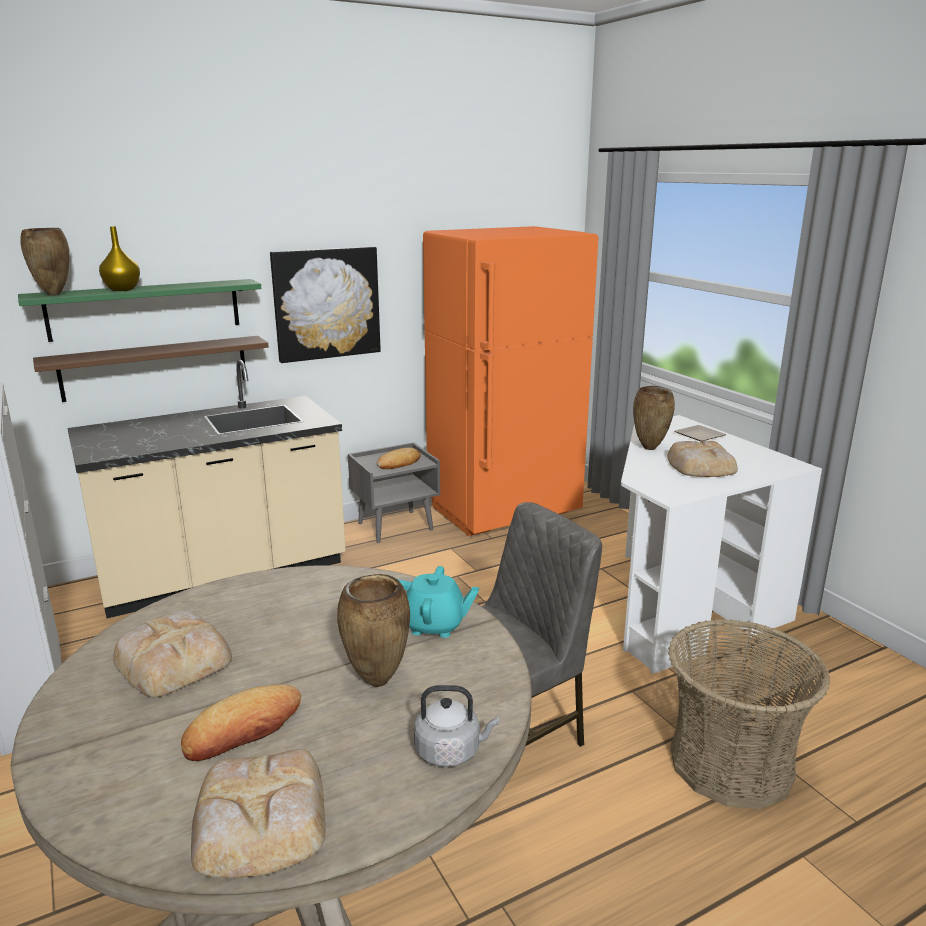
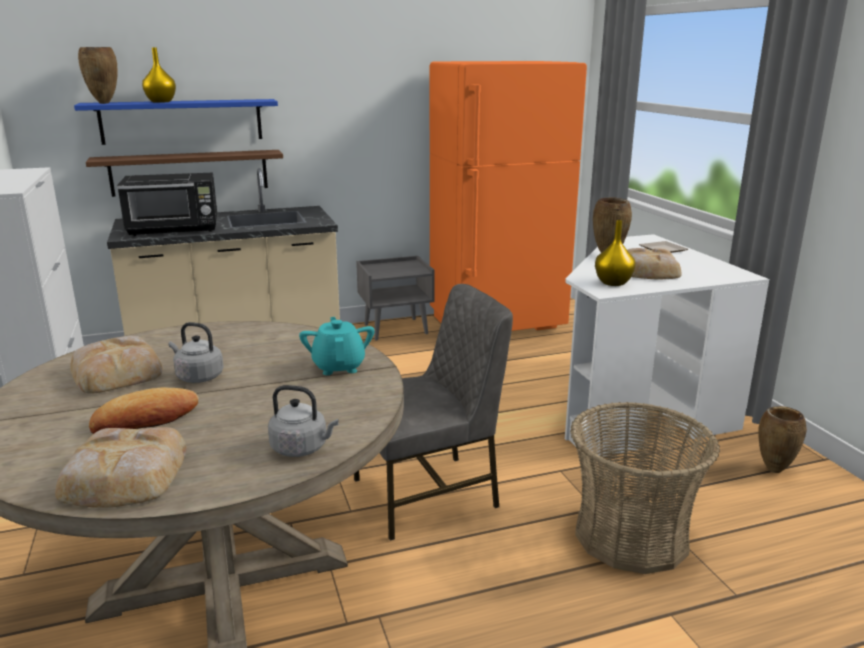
camera: 10 degrees right, 0 degrees up
(145, 309) = (182, 121): green shelf -> blue shelf
(152, 441) = (175, 230): none -> black microwave
(276, 657) = (198, 377): none -> grey kettle
(326, 303) = (340, 124): picture -> none
(375, 681) = (268, 398): brown vase -> brown vase (773, 470)
(399, 463) = (399, 270): bread -> none
(434, 625) = (339, 366): turquoise teapot -> turquoise teapot turned 120 degrees counterclockwise
(673, 484) = (613, 282): none -> yellow vase

